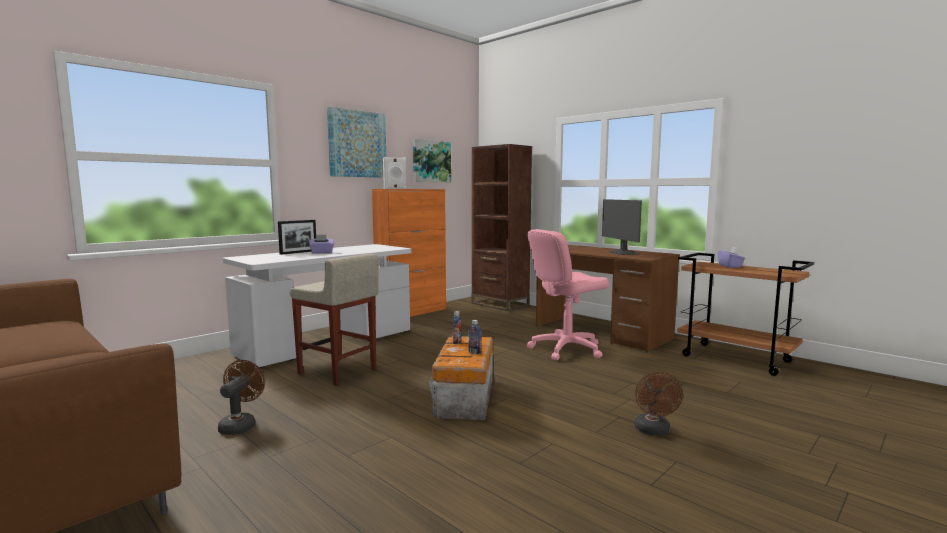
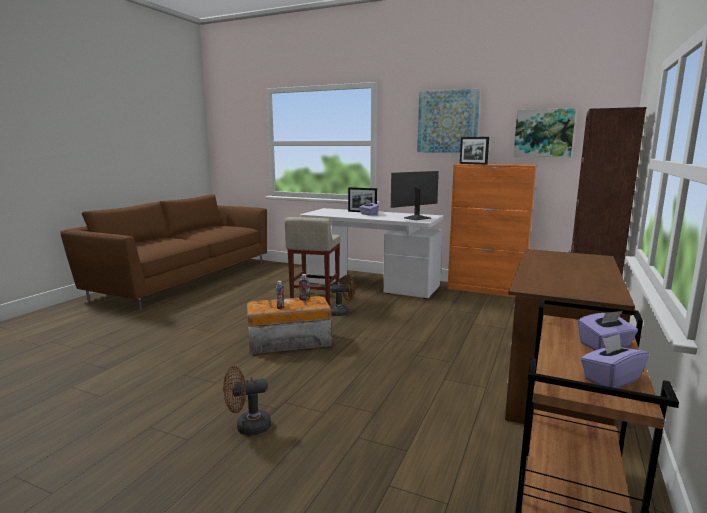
camera: 70 degrees right, 5 degrees up
(240, 425) = (225, 299): brown fan -> brown fan (342, 312)
(395, 188) = (473, 164): white speaker -> picture frame
(566, 349) = (455, 368): pink office chair -> none
(623, 253) = (567, 278): monitor -> monitor (416, 218)
(774, 270) = (610, 379): none -> purple tissue box

